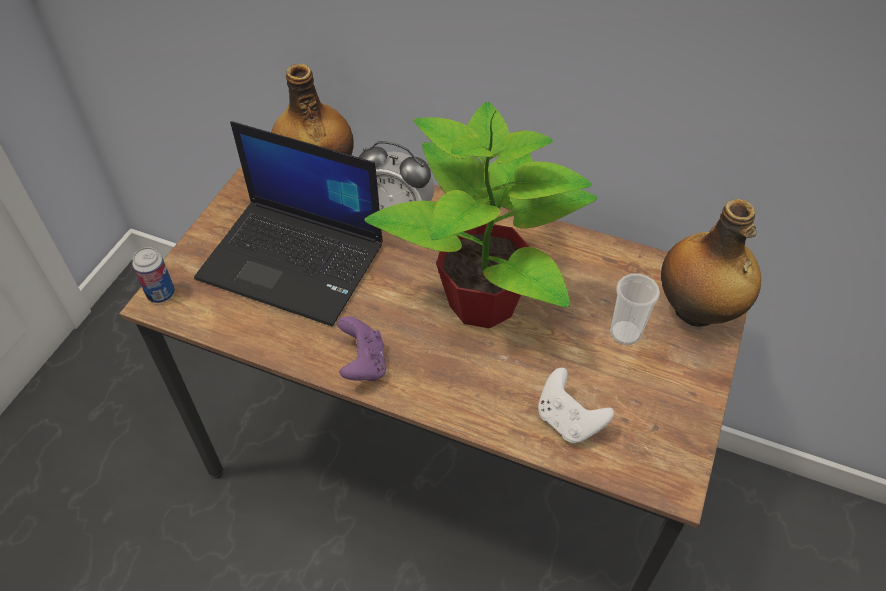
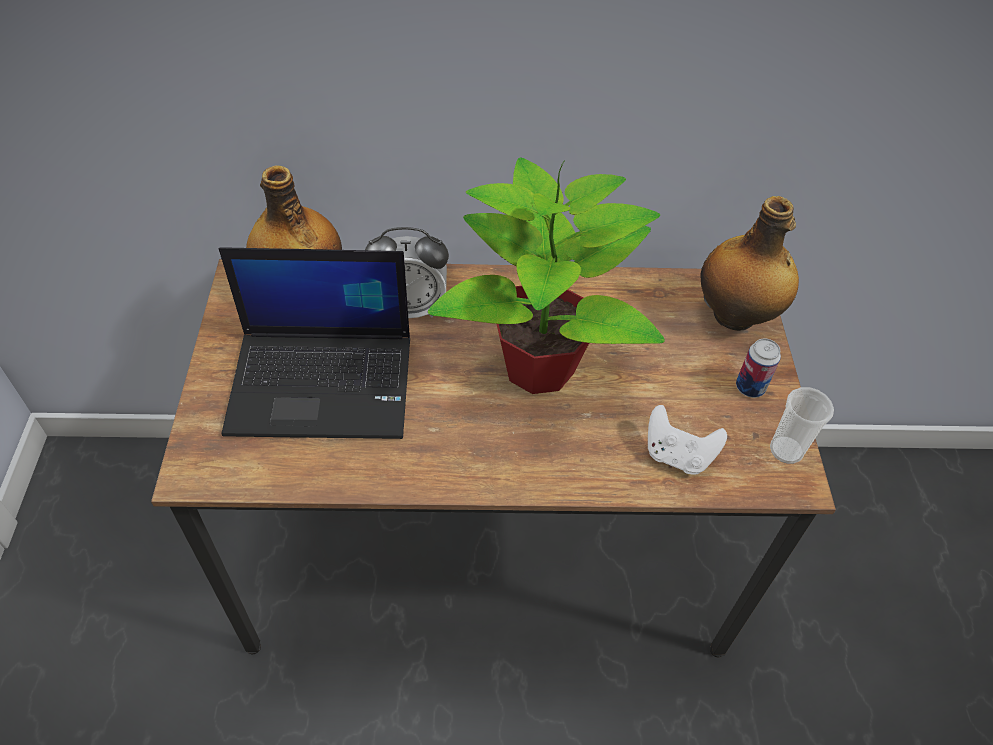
camera: 25 degrees left, 0 degrees up
(161, 294) = (190, 464): can -> can (750, 387)
(363, 364) = (454, 466): purple game controller -> none
(625, 333) = (685, 356): cup -> cup (786, 450)

